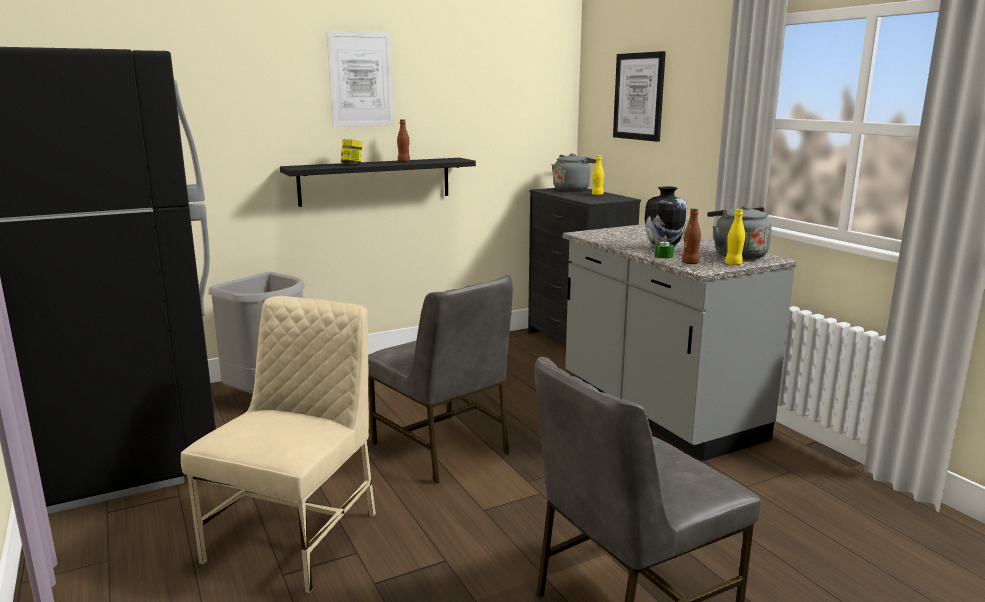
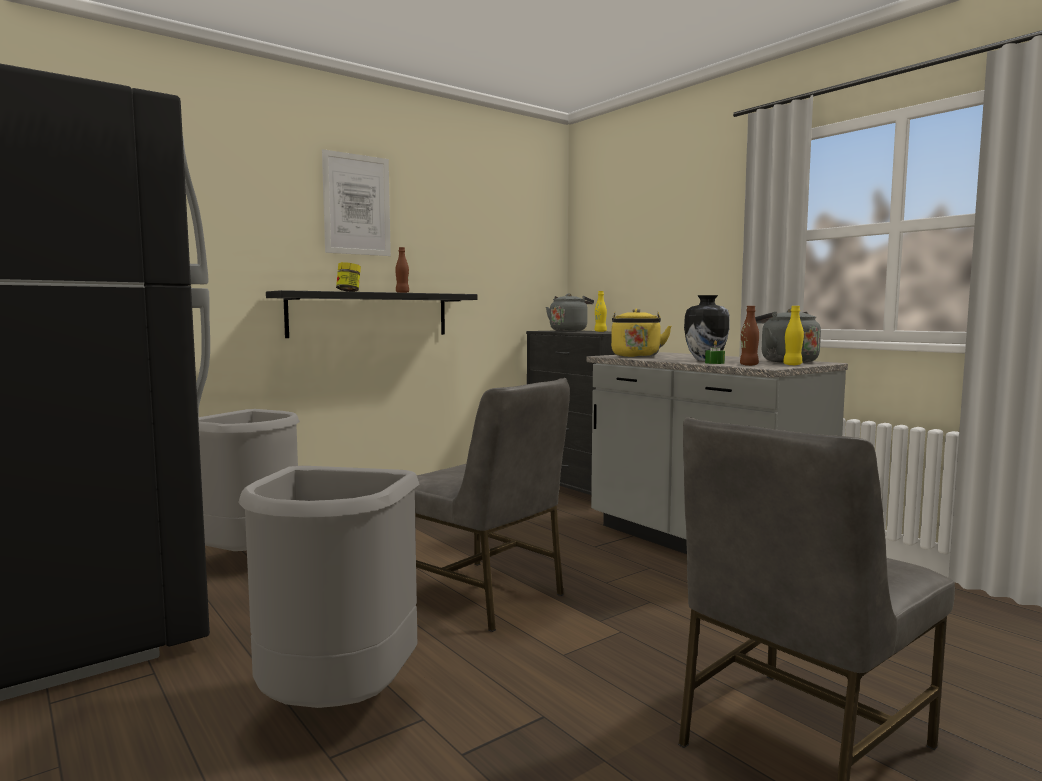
camera: 10 degrees left, 10 degrees down
(297, 536) = (335, 706): beige chair -> grey trash can
(608, 235) = (636, 356): none -> yellow kettle
(639, 96) = (639, 232): picture -> none

